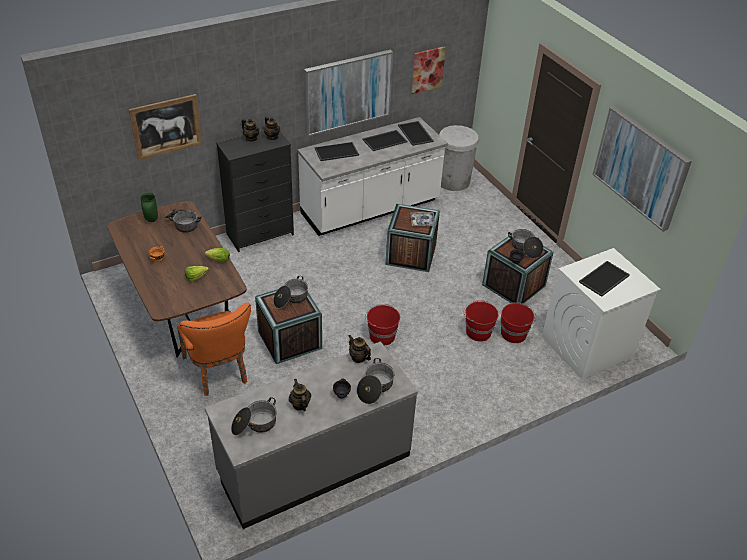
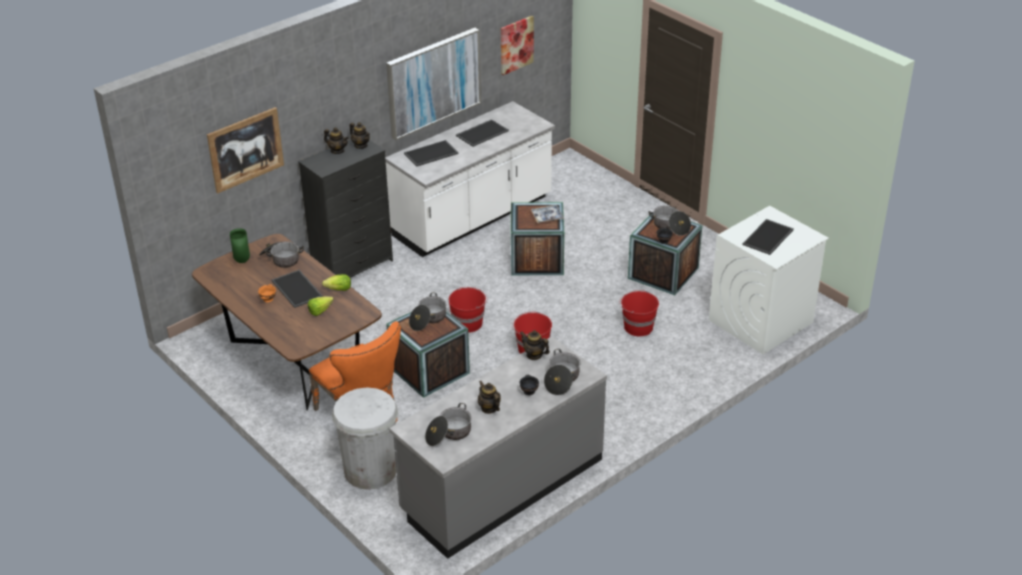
camera: 10 degrees left, 5 degrees down
(416, 133) = (515, 120): tray -> tray (298, 289)
(453, 181) = (560, 172): white trash can -> white trash can (370, 470)
(514, 334) = (678, 322): red bucket -> red bucket (468, 323)
(641, 167) = (782, 113): picture -> none

